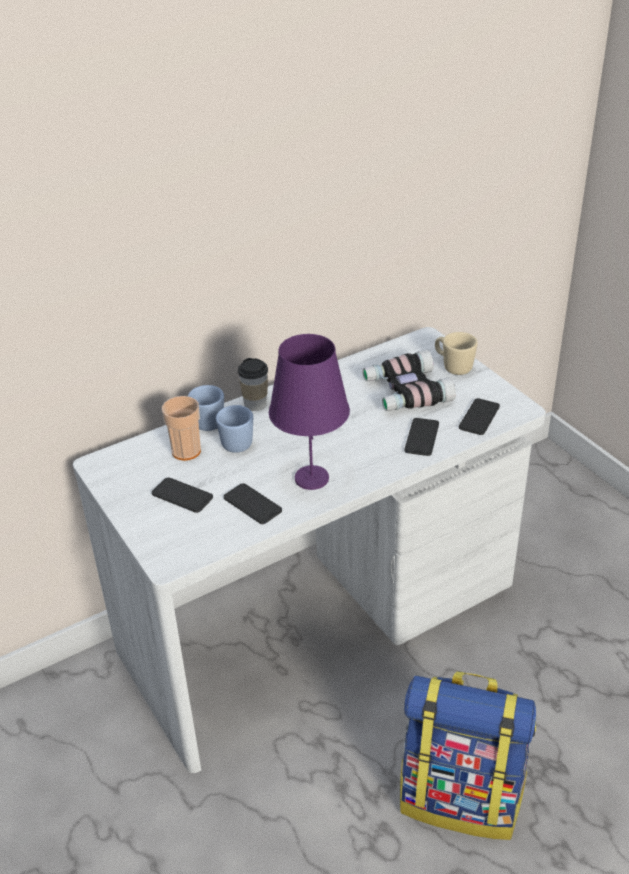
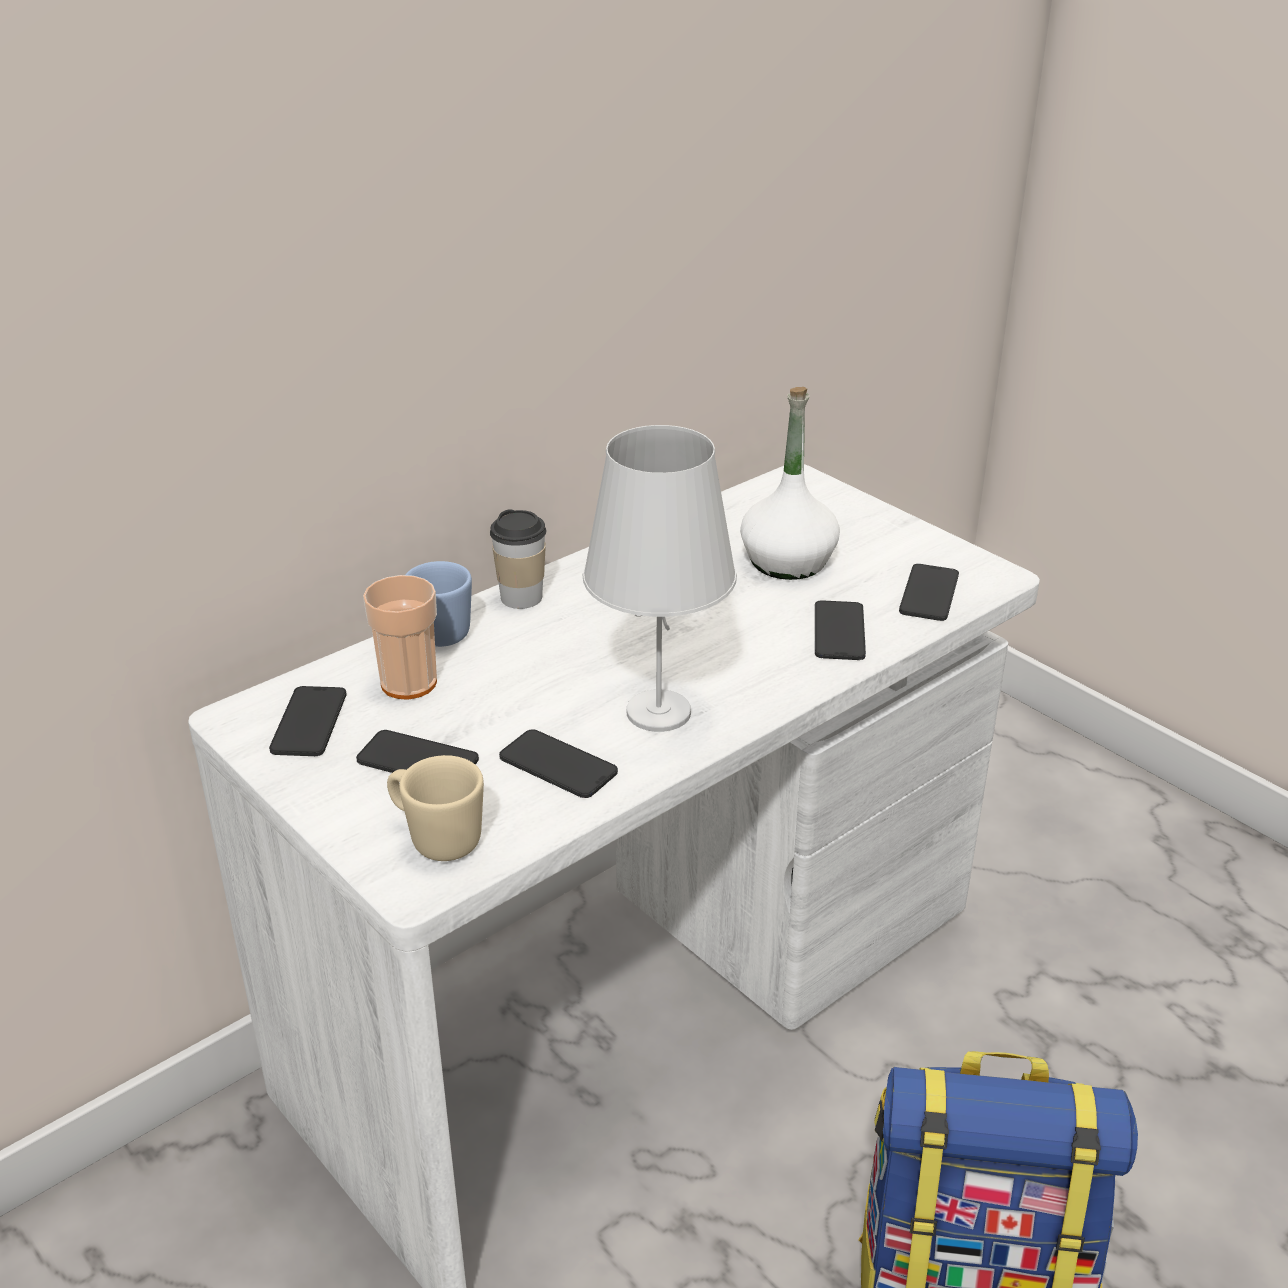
camera: 10 degrees left, 5 degrees down
(132, 469) = (309, 722): none -> phone
(238, 441) = (504, 659): blue mug -> none
(312, 478) = (659, 712): purple table lamp -> white table lamp
(405, 391) = (787, 562): binoculars -> white bottle
(453, 366) = (857, 519): beige mug -> beige mug (436, 838)

